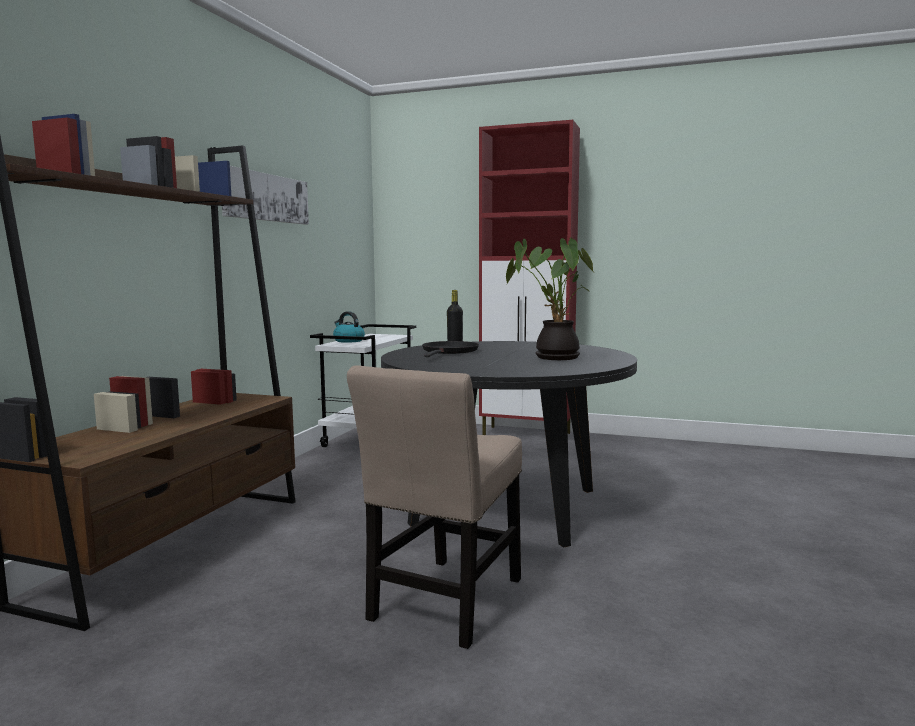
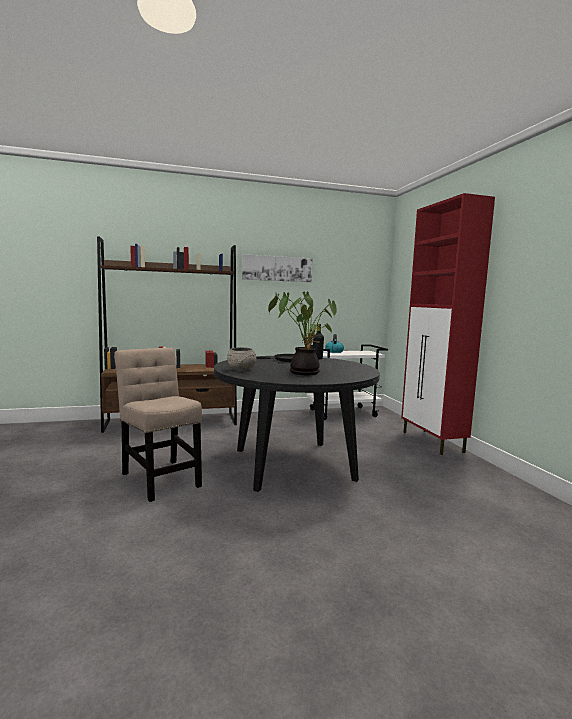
camera: 55 degrees right, 0 degrees up
(445, 603) = (160, 478): beige chair -> beige chair turned 60 degrees clockwise
(498, 369) = (242, 369): none -> grey bowl

